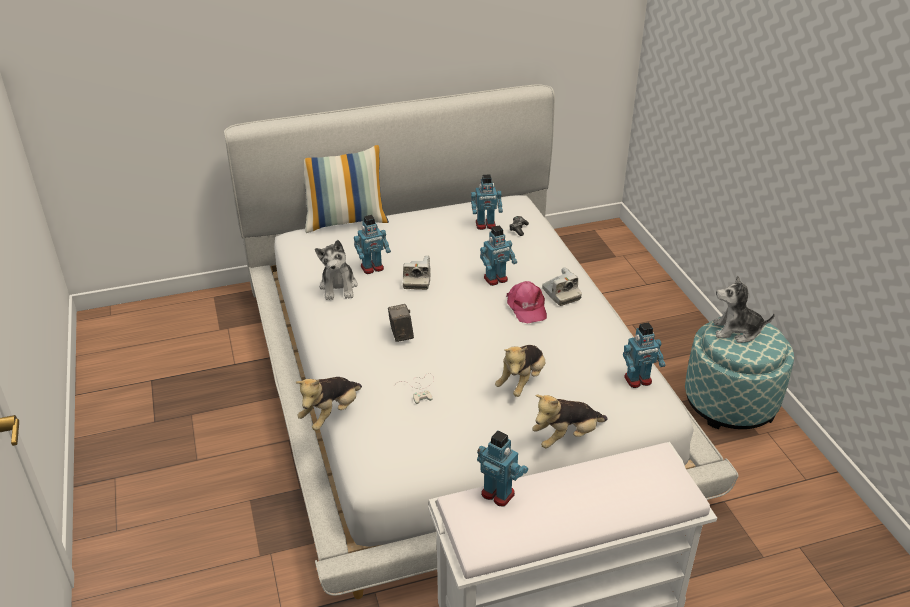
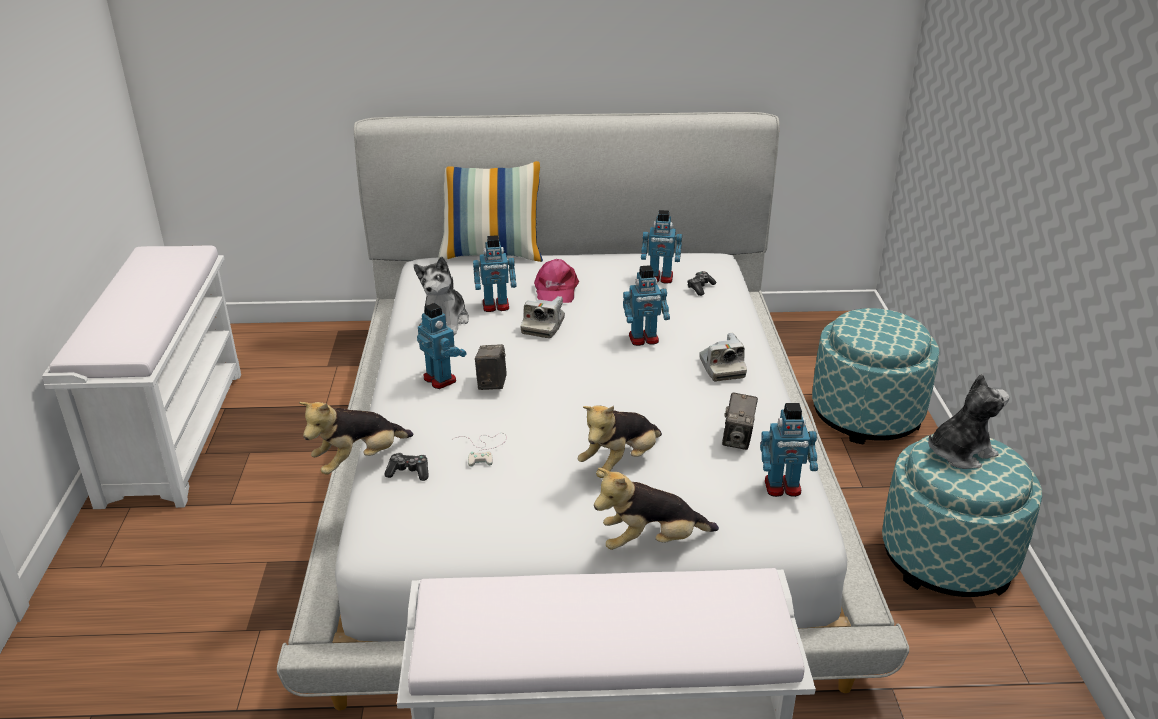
camera: 15 degrees right, 5 degrees down
(119, 410) = (173, 434): none -> white bench
(373, 416) = (409, 472): none -> game controller
(498, 493) = (503, 589): toy robot -> toy robot (440, 379)
(526, 307) = (668, 376): pink cap -> pink cap (555, 290)
(594, 348) = (738, 439): none -> camera
(643, 303) = (866, 414): none -> ottoman
(736, 331) = (959, 452): plush toy -> plush toy turned 135 degrees clockwise

